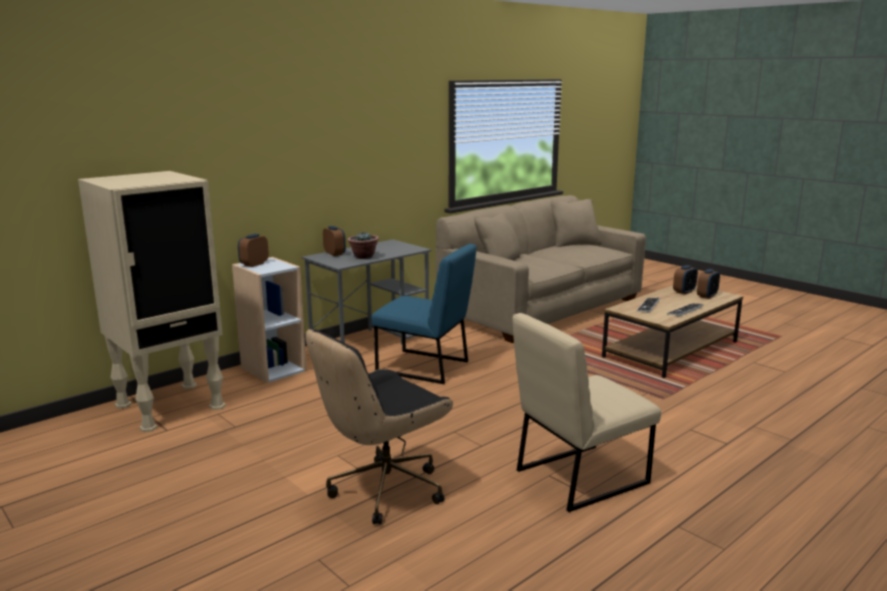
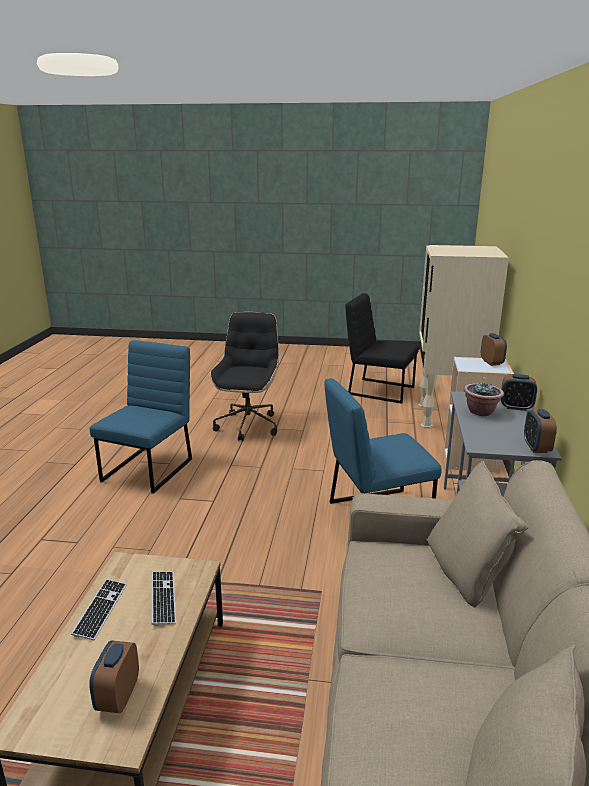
camera: 140 degrees right, 5 degrees up
(115, 474) = (379, 390): none -> black chair
(578, 477) = (149, 469): beige chair -> blue chair
(707, 296) = (67, 698): alarm clock -> alarm clock (536, 448)

